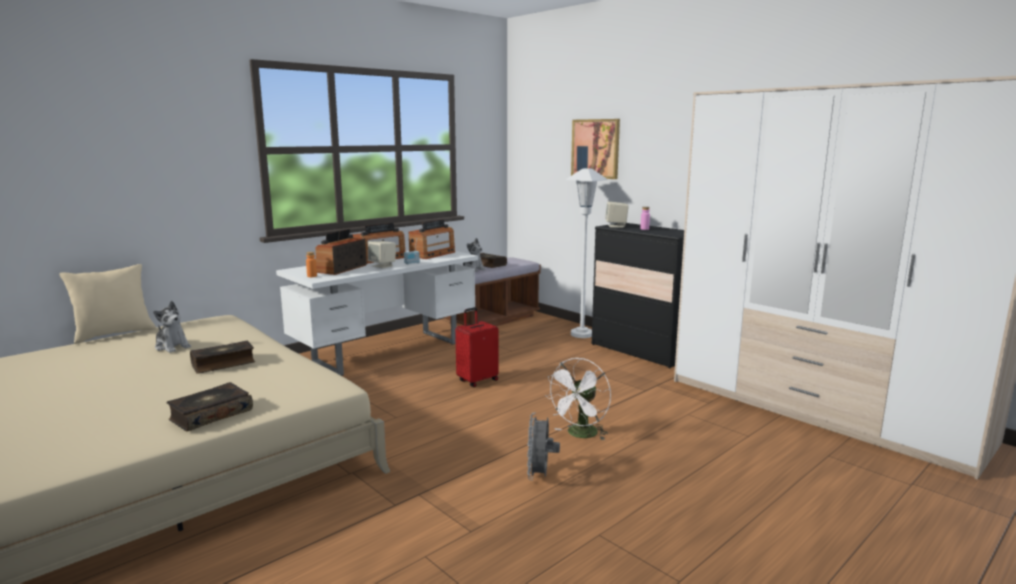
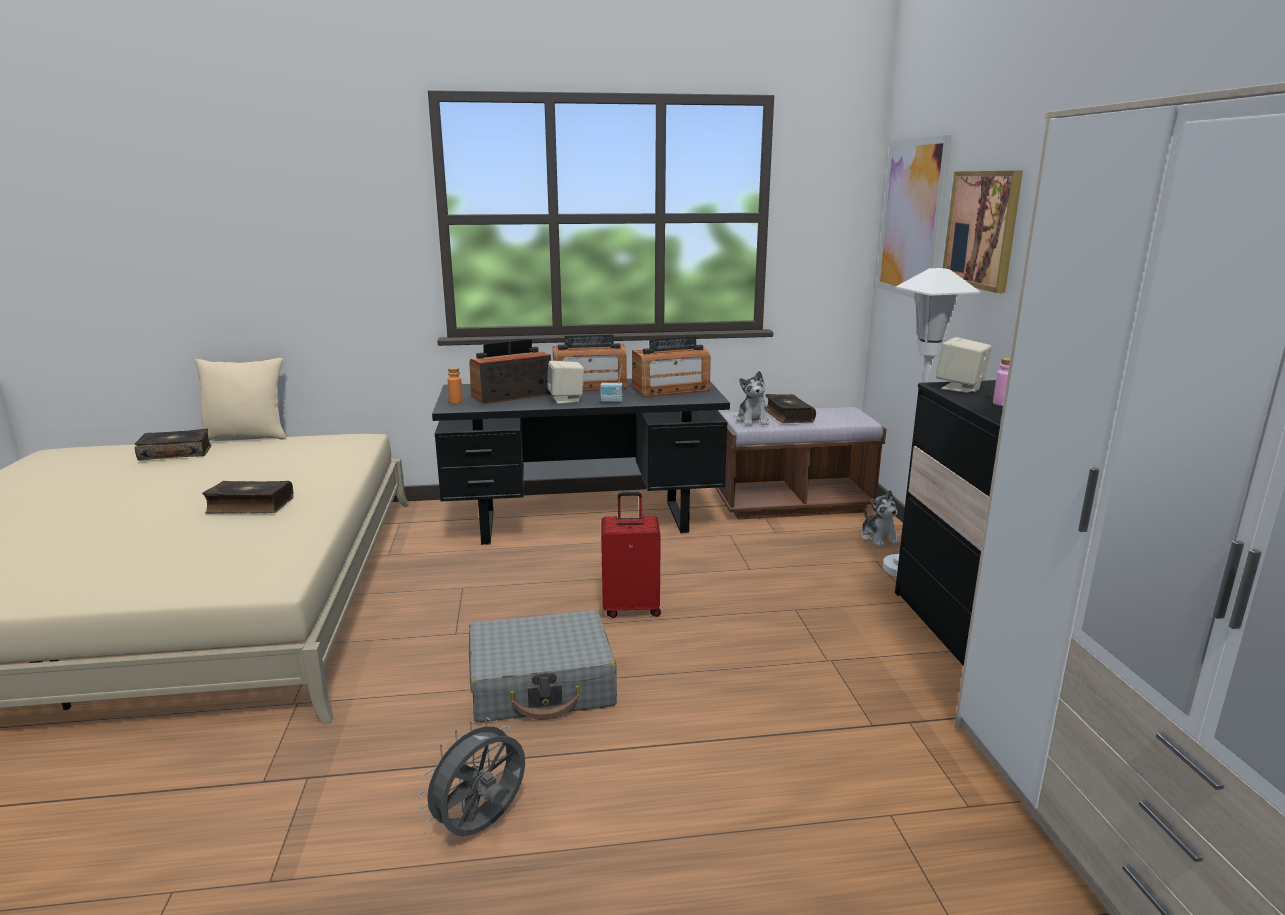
camera: 35 degrees right, 5 degrees up
(172, 347) = (253, 468): plush toy -> plush toy (878, 538)
(210, 415) = (109, 579): book -> book (176, 453)
(387, 352) = (584, 522): white desk -> black desk
(482, 421) = (542, 684): none -> grey suitcase
(538, 145) = (913, 218): none -> picture
(580, 435) = (641, 774): white fan -> none

